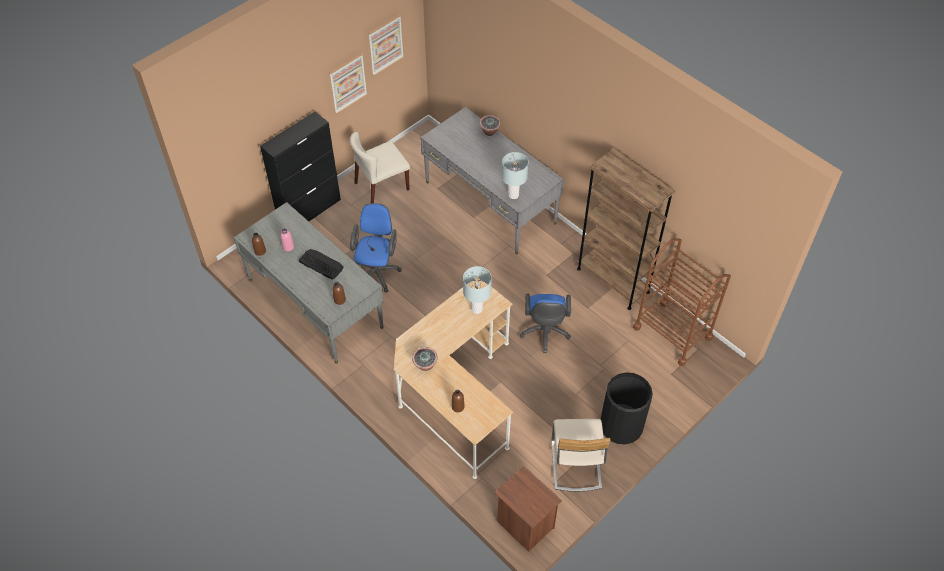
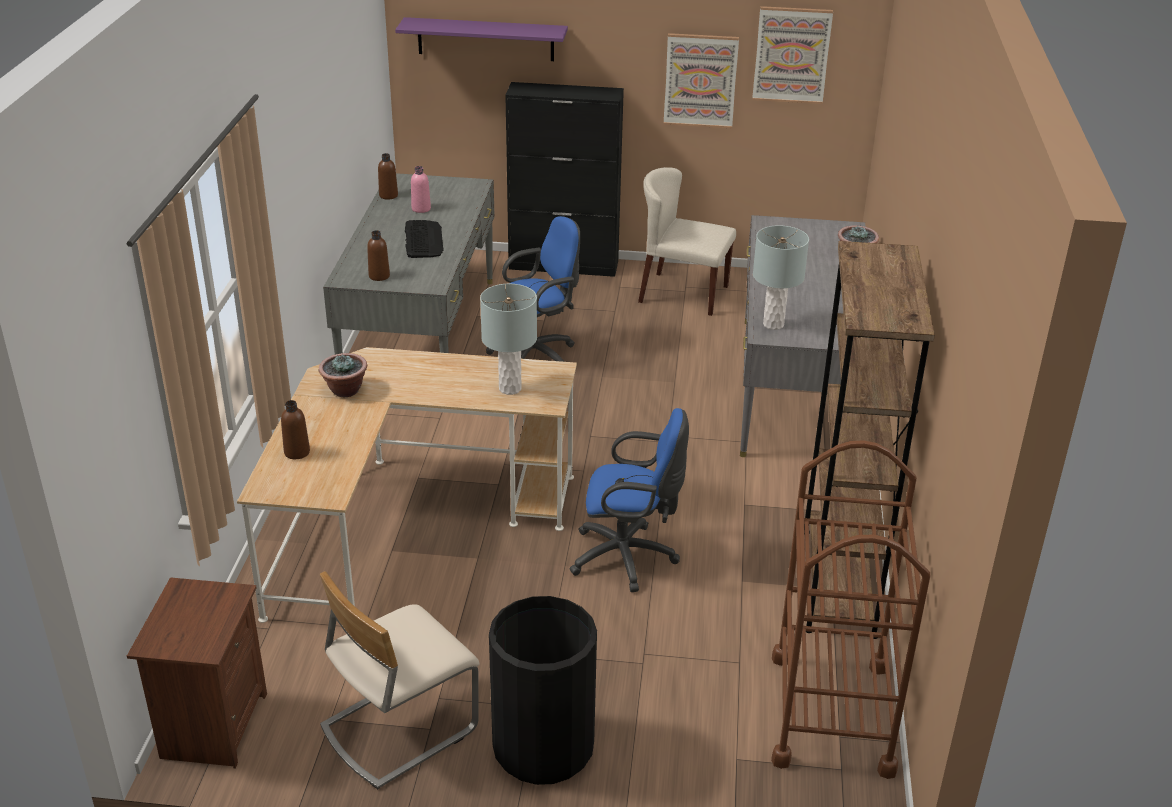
camera: 50 degrees right, 20 degrees down
(241, 134) = (485, 39): none -> purple shelf
(544, 333) = (628, 558): blue office chair -> blue office chair turned 135 degrees counterclockwise

